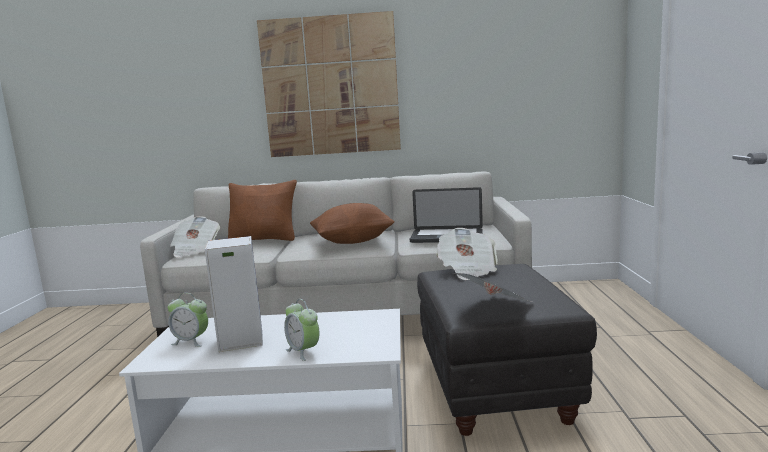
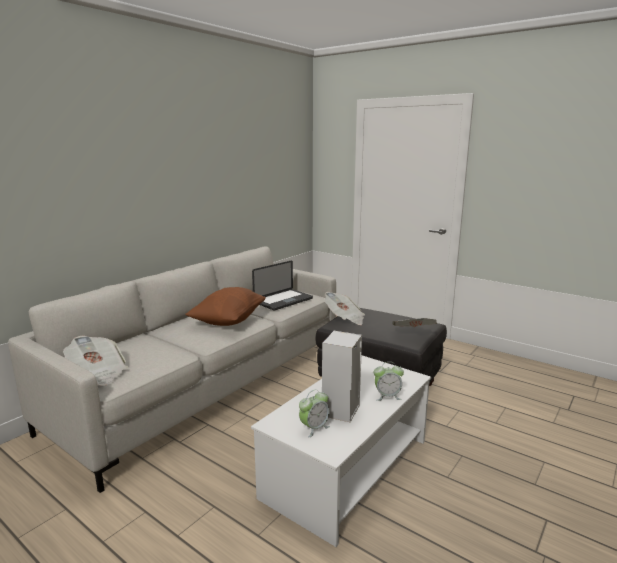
camera: 55 degrees left, 5 degrees up
(264, 239) = (138, 341): brown pillow -> none
(330, 86) = (145, 181): picture -> none

